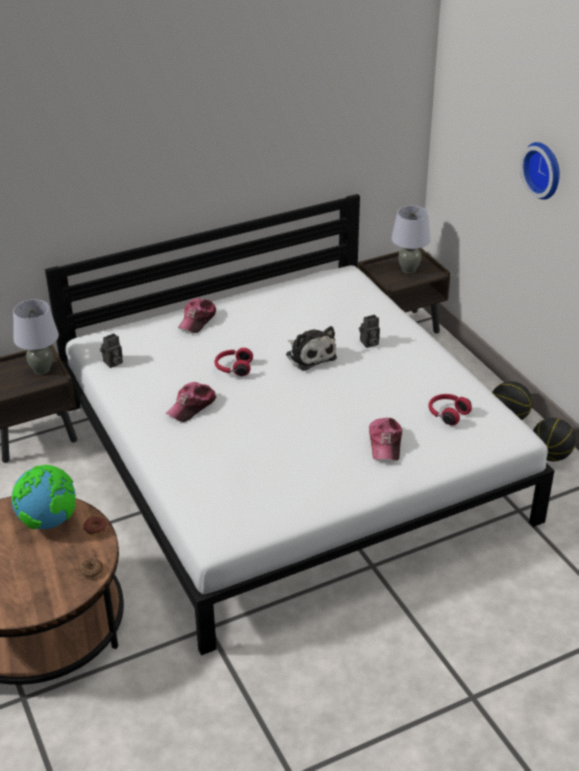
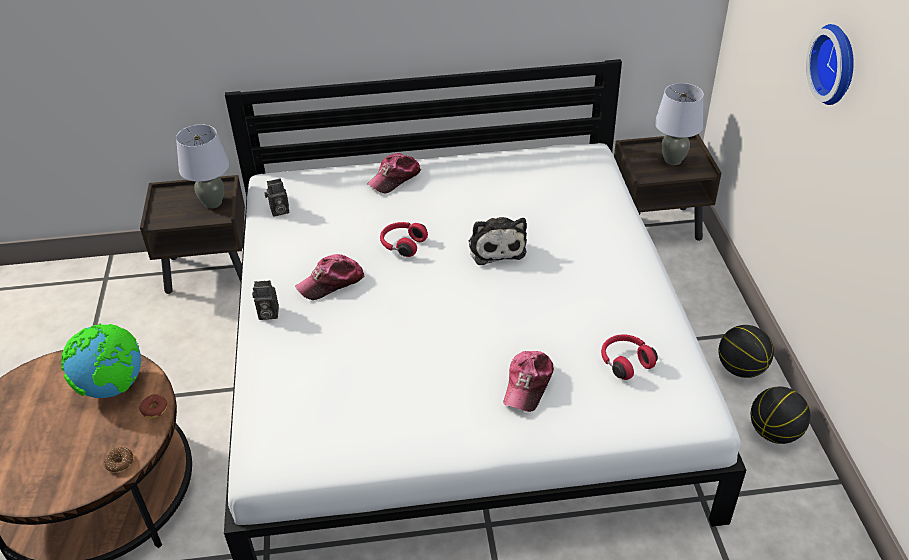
camera: 20 degrees right, 5 degrees up
(369, 343) = (573, 246): camera -> camera (267, 314)

